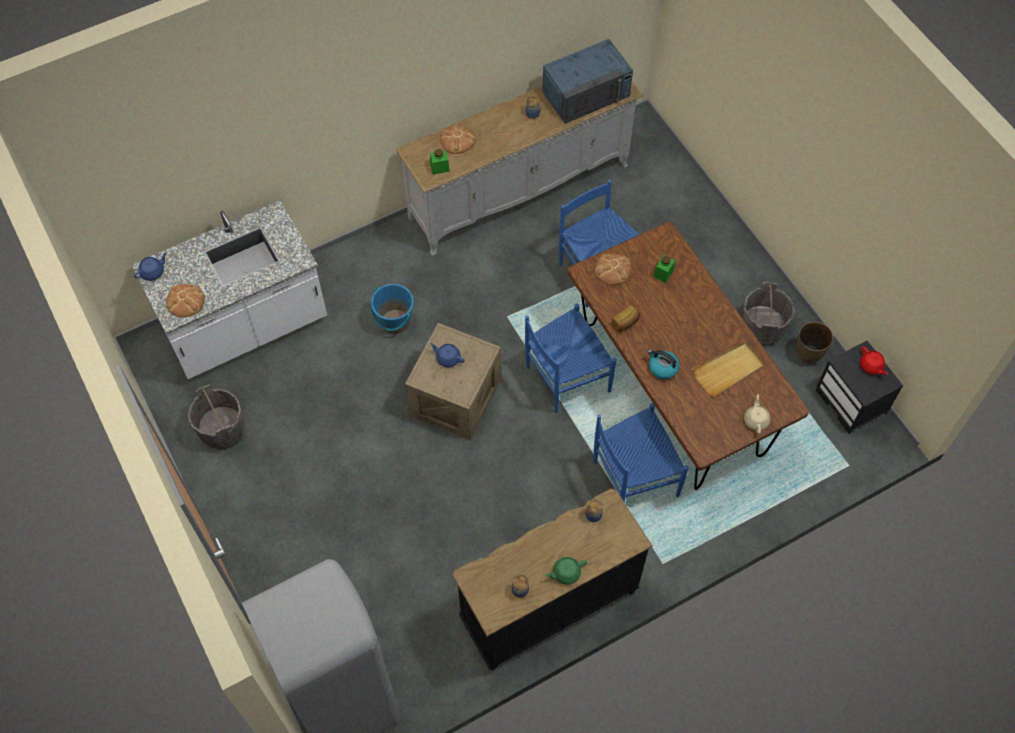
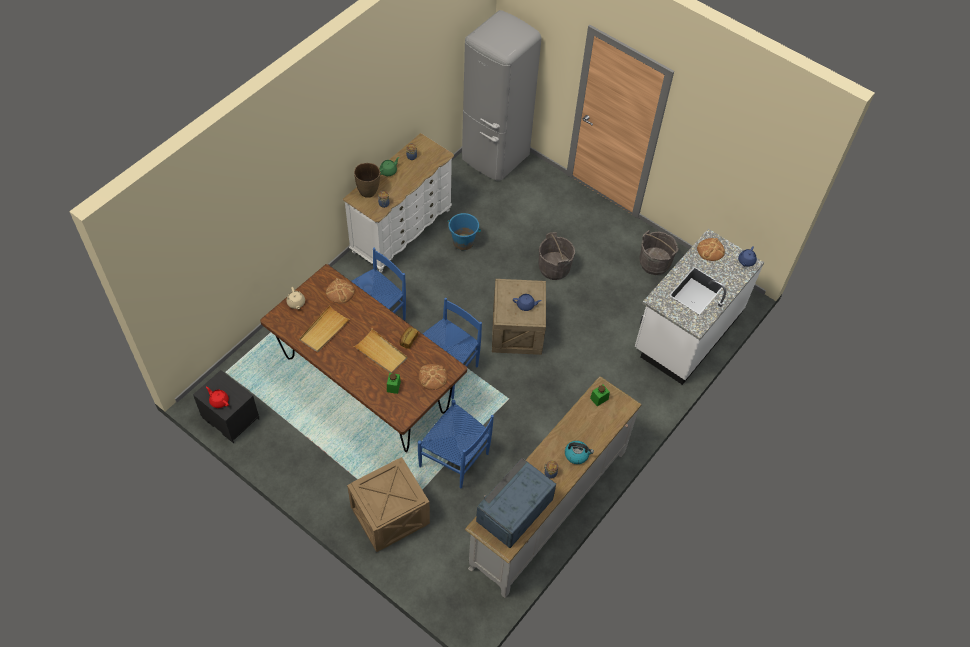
camera: 155 degrees right, 5 degrees down
(395, 322) = (587, 368): blue bucket -> blue bucket (463, 242)
(457, 140) = (598, 427): bread -> bread (340, 292)
(548, 606) = (402, 231): black dresser -> white dresser
(662, 368) = (371, 317): kettle -> kettle (577, 455)
(665, 318) = (381, 353): none -> beige tray
(692, 237) = (389, 516): none -> crate
(761, 328) = (311, 454): grey bucket -> grey bucket (554, 268)
(808, 355) = (270, 444): brown vase -> brown vase (368, 191)

